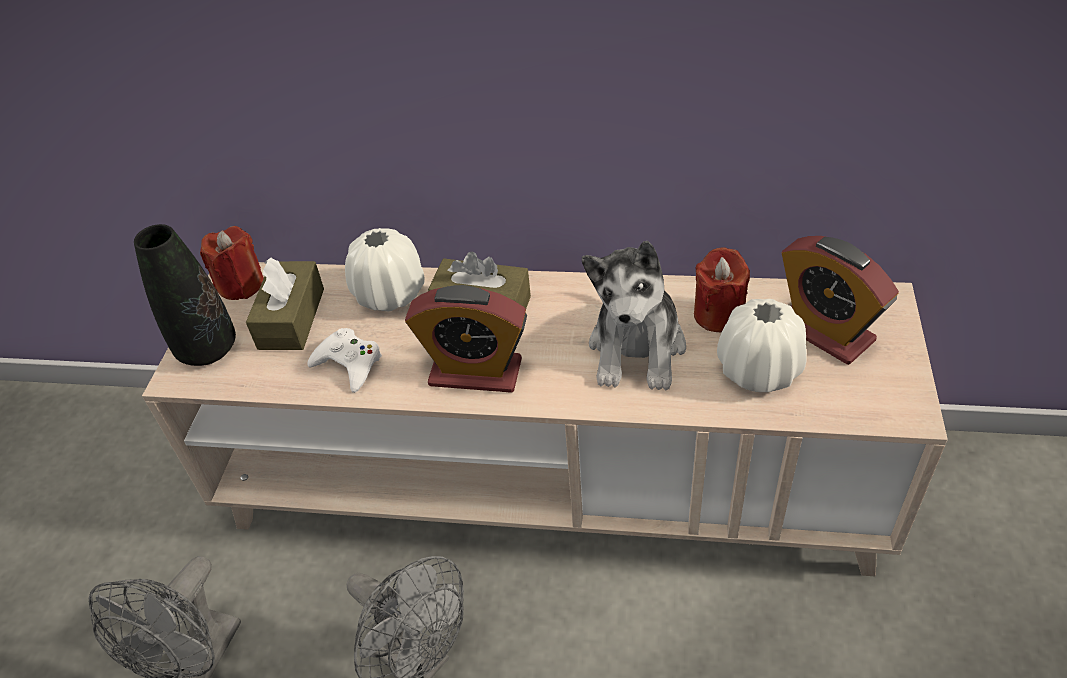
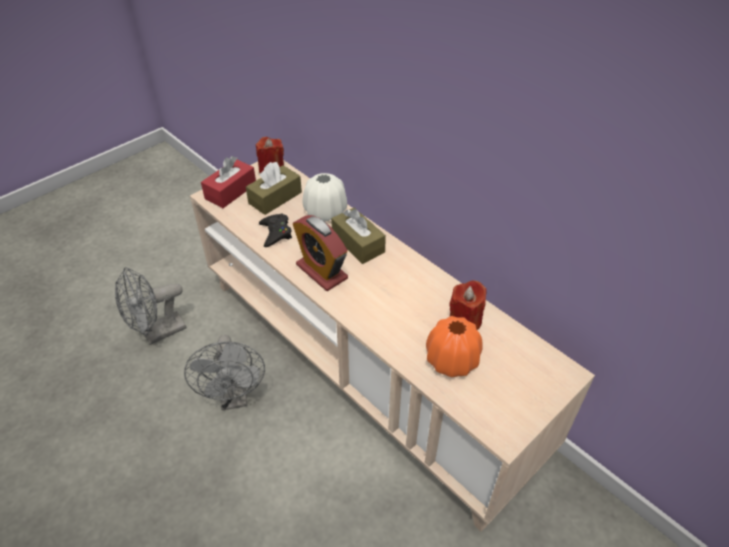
camera: 35 degrees right, 0 degrees up
(208, 349) = (231, 191): black vase -> red tissue box
(349, 364) = (276, 233): white game controller -> black game controller
(637, 348) = (405, 310): plush toy -> none
(758, 371) = (451, 360): white vase -> orange vase
(824, 332) = (510, 366): alarm clock -> none

